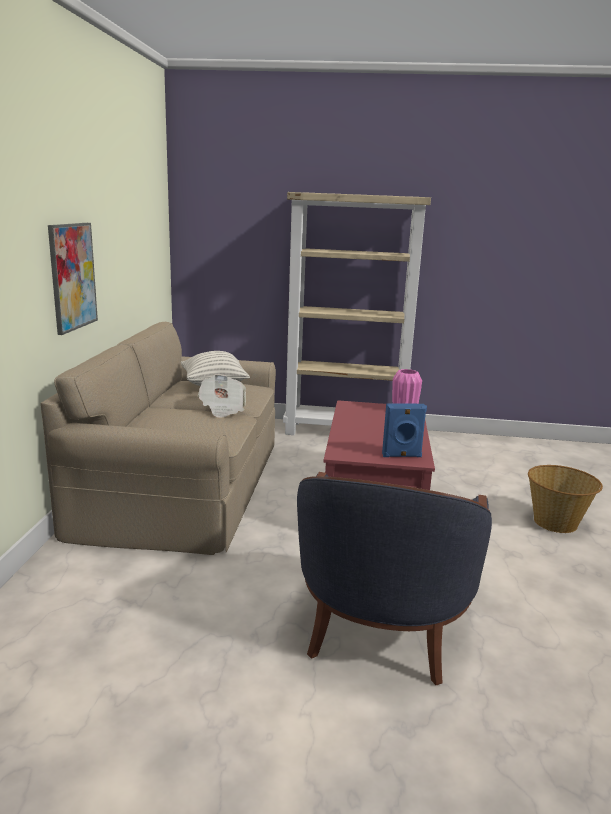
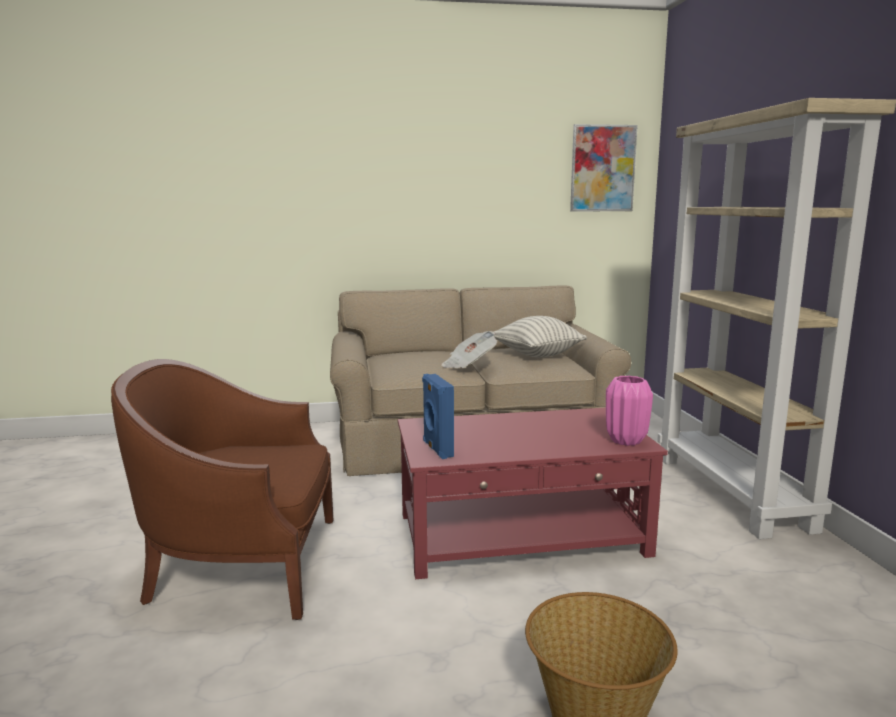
camera: 75 degrees right, 5 degrees down
(72, 276) = (411, 221): picture -> picture (602, 168)
(382, 624) = (244, 565): blue armchair -> brown armchair

